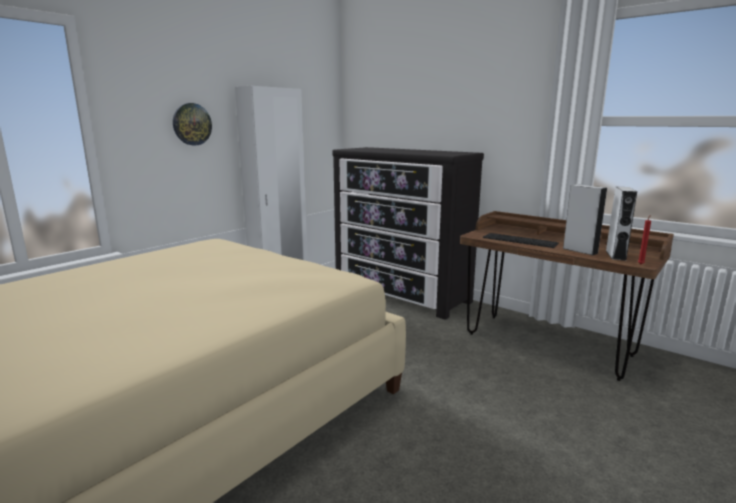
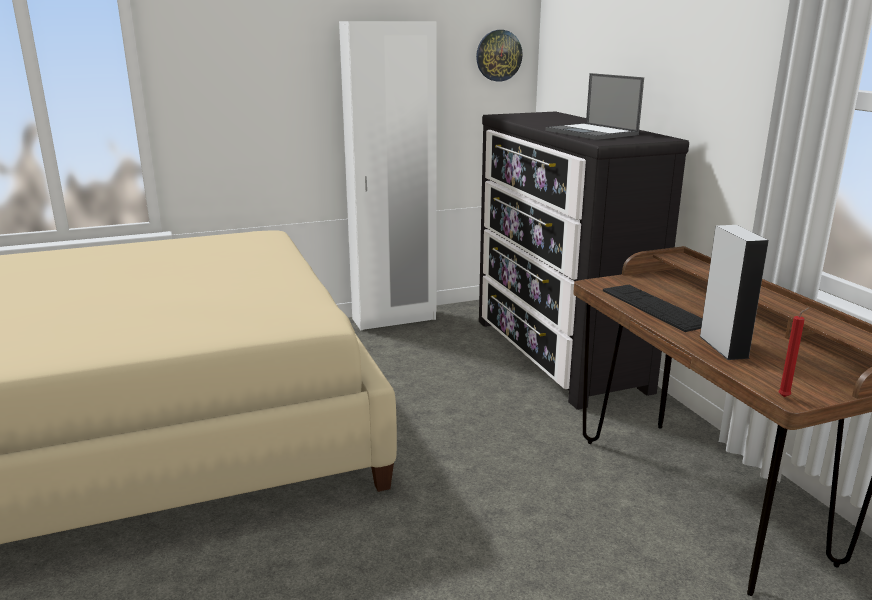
camera: 30 degrees right, 5 degrees up
(192, 124) = (273, 75): wall clock -> wall clock (498, 55)
(427, 152) = (592, 133): none -> laptop
(615, 255) = (774, 369): grey speaker -> none

